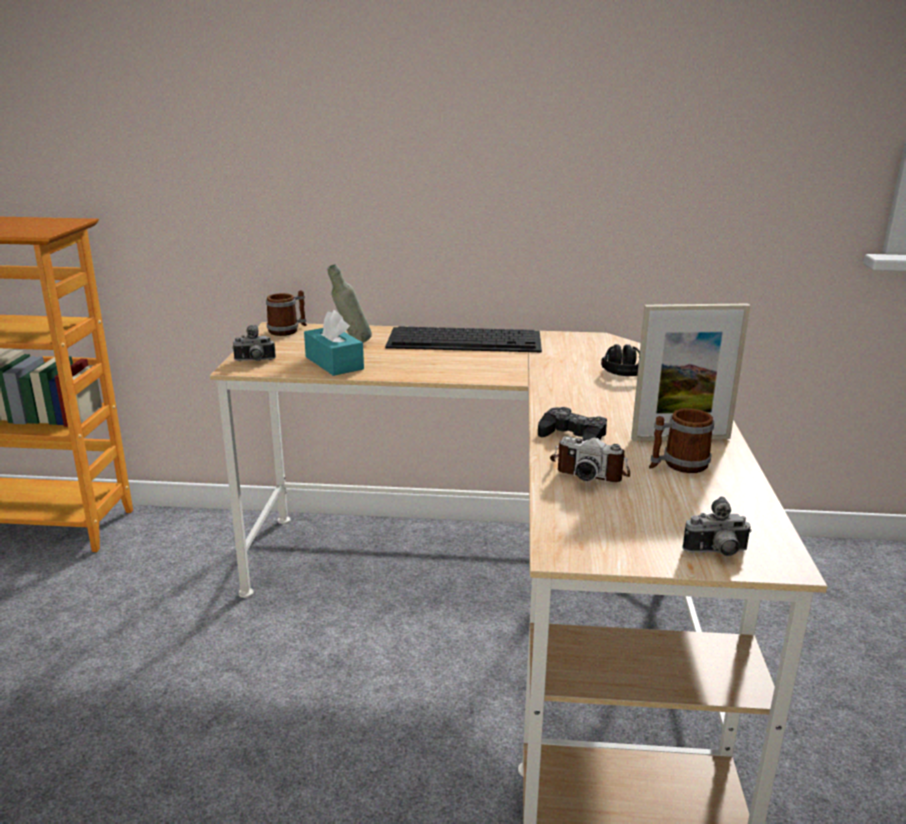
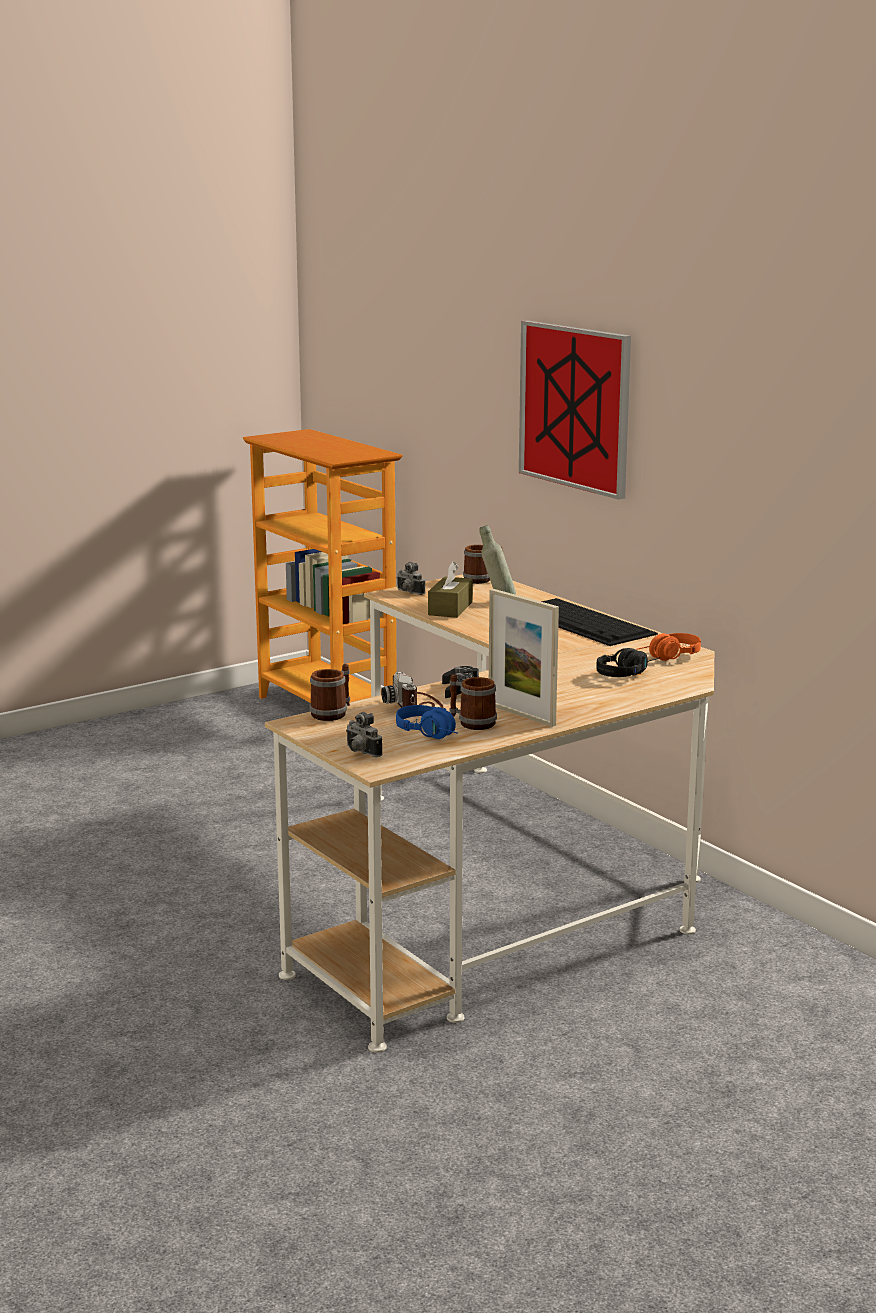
camera: 50 degrees right, 5 degrees down
(334, 363) = (450, 608): turquoise tissue box -> brown tissue box
(387, 124) = (575, 407): none -> picture
(557, 519) = (333, 713): none -> mug
(600, 347) = (668, 657): none -> orange headphones
(693, 494) = (432, 734): none -> blue headphones

